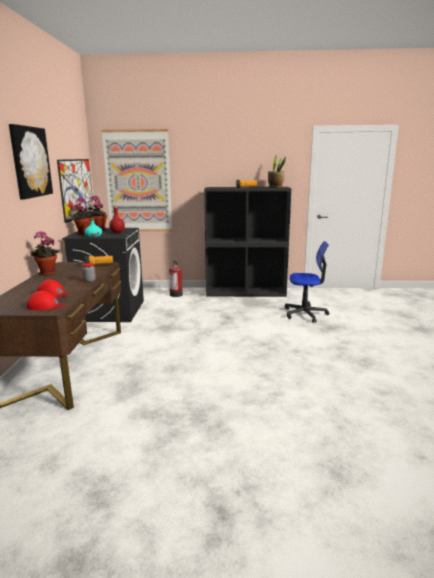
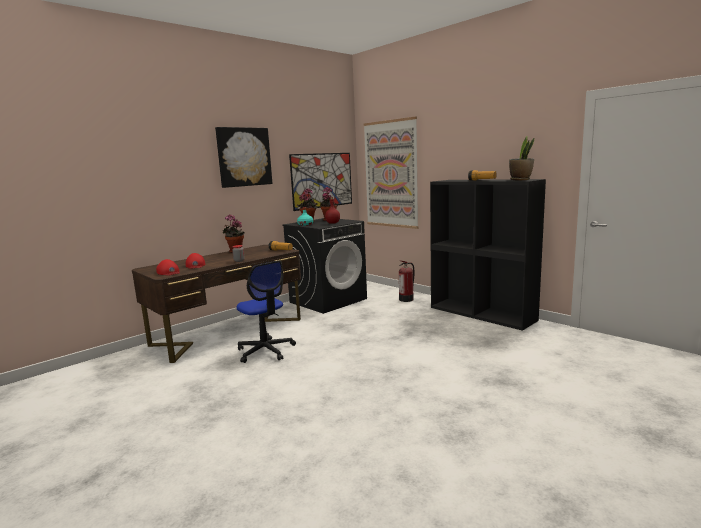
camera: 45 degrees right, 5 degrees down
(305, 314) = (504, 356): office chair -> office chair (265, 351)

